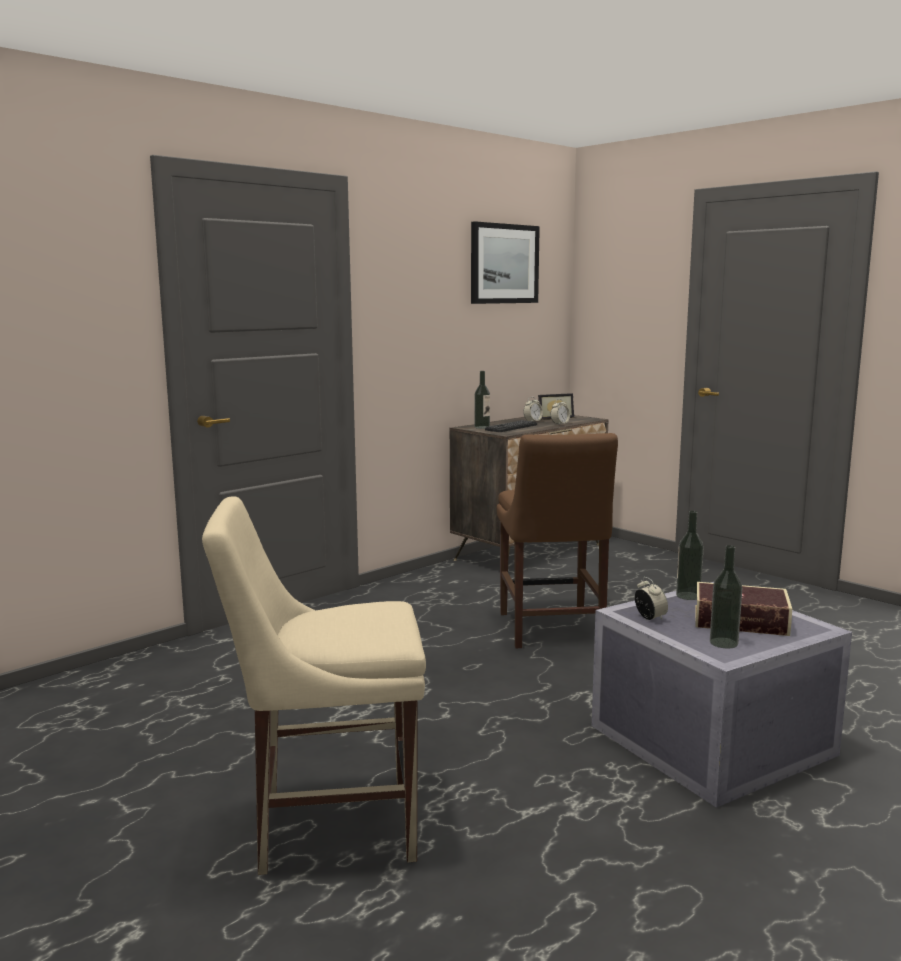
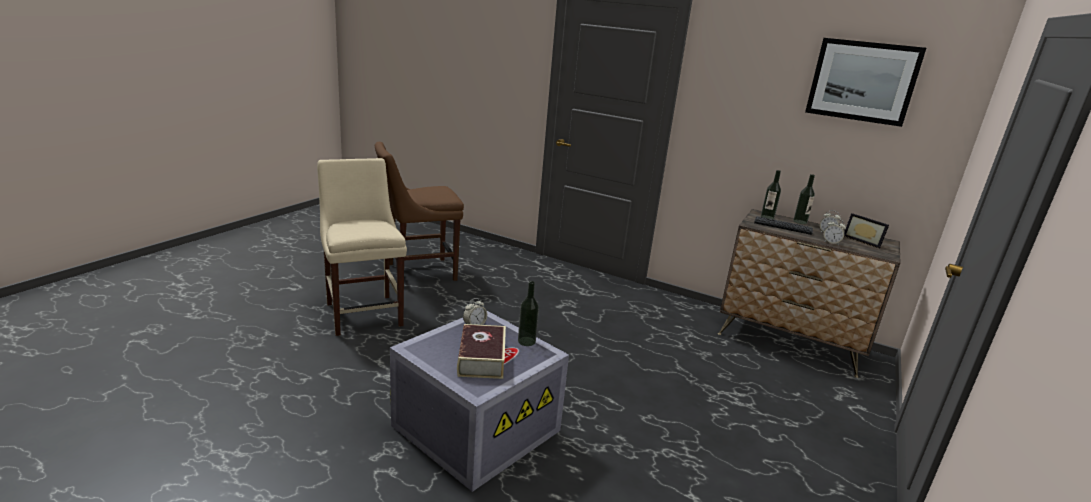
camera: 70 degrees right, 10 degrees up
(551, 630) = (622, 359): brown chair -> brown chair (418, 272)
(723, 643) = (436, 349): bottle -> bottle (800, 222)

